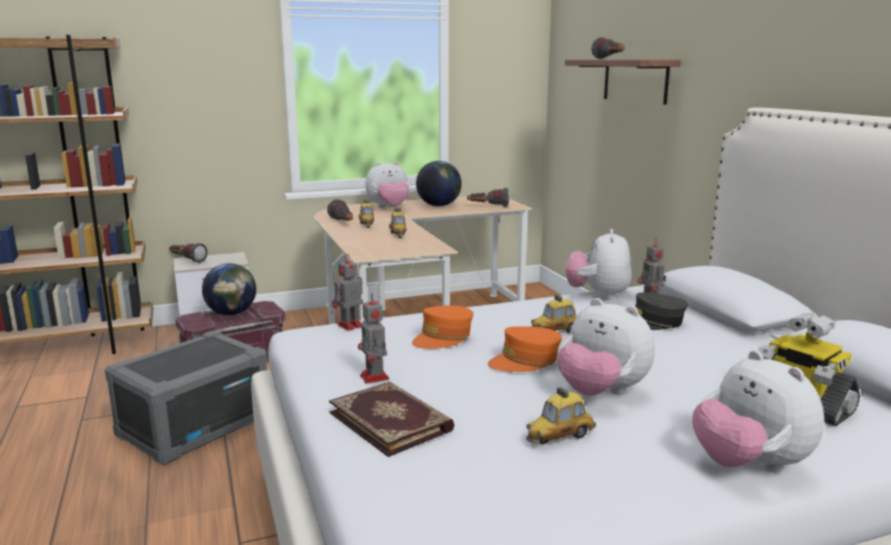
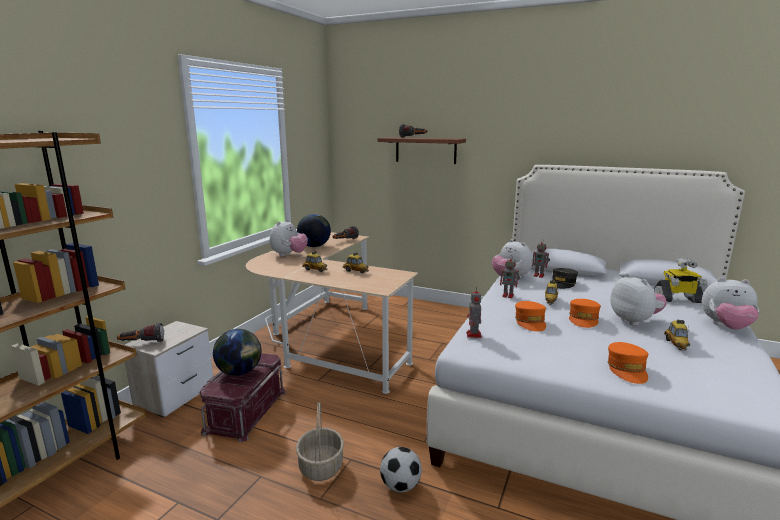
camera: 45 degrees left, 0 degrees up
(195, 425) = (320, 466): grey storage box -> basket
(211, 474) = (400, 486): none -> football
(343, 223) = (296, 273): flashlight -> none
(375, 378) = (564, 355): toy robot -> toy robot (508, 295)
(391, 421) = (627, 369): book -> orange cap
(601, 393) = (634, 321): plush toy -> plush toy turned 105 degrees counterclockwise

